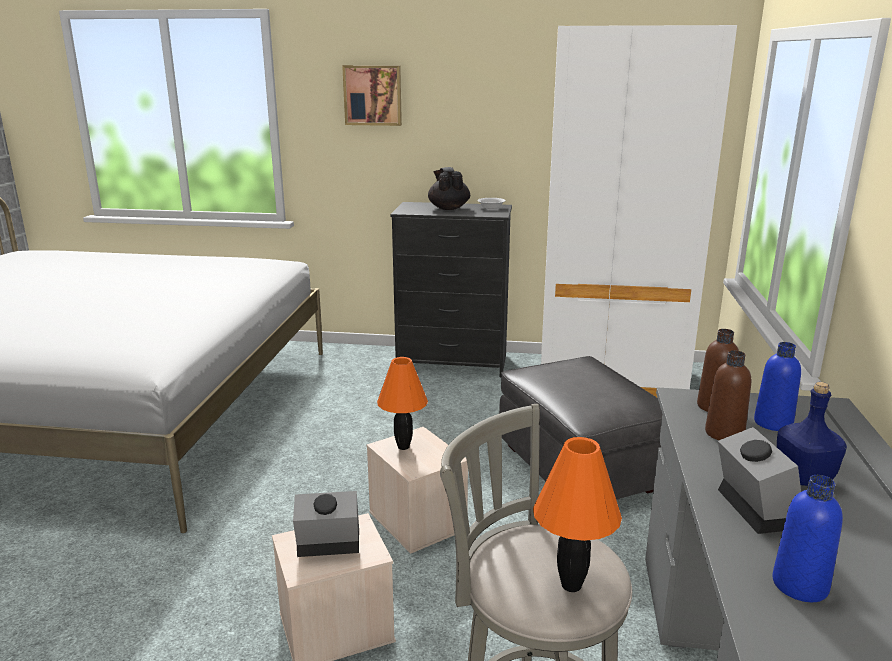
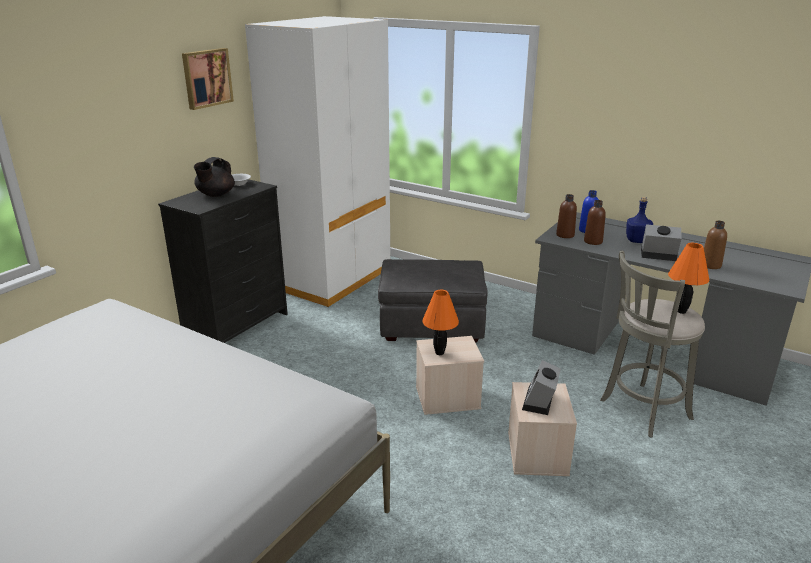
camera: 65 degrees left, 5 degrees up
(373, 95) = (110, 105): picture -> picture (206, 78)
(448, 208) = (215, 194): black teapot -> black teapot turned 75 degrees counterclockwise
(800, 585) = (710, 265): blue bottle -> brown bottle

